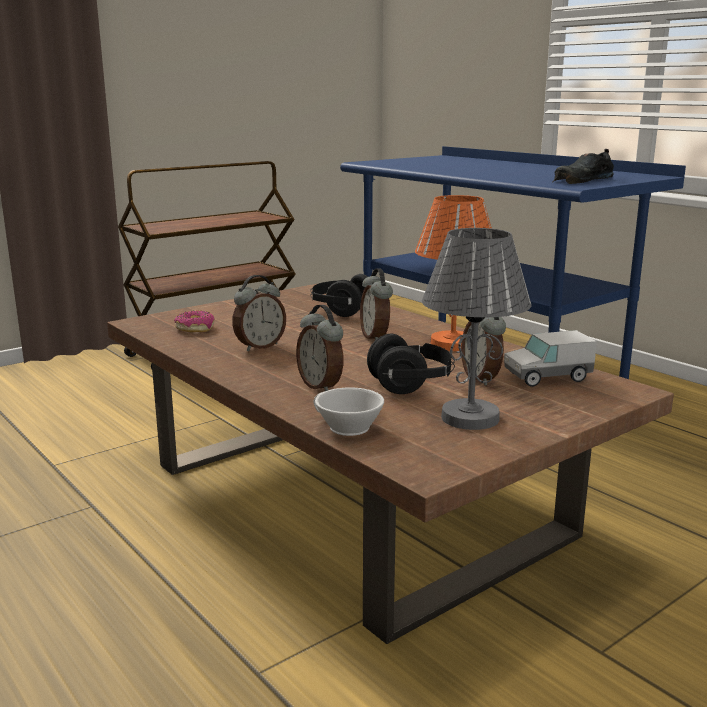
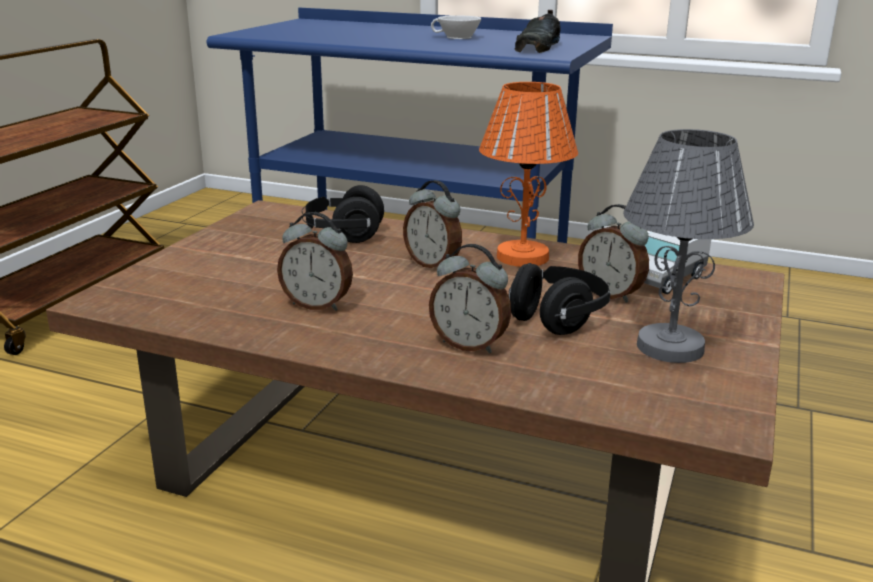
camera: 30 degrees left, 5 degrees up
(195, 328) = (195, 295): donut -> none
(259, 346) = (317, 305): alarm clock -> alarm clock turned 90 degrees clockwise
(346, 427) = (574, 394): white cup -> white cup (457, 37)

